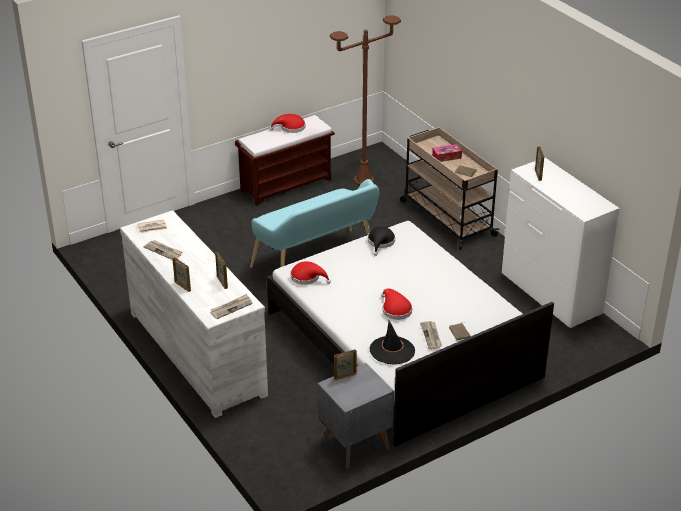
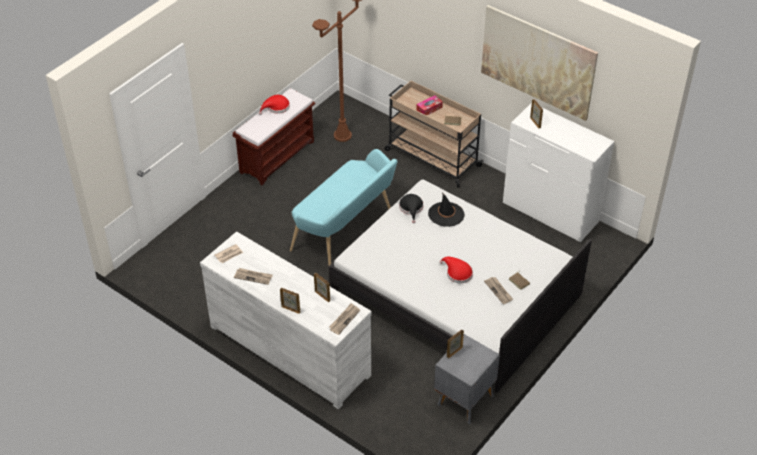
camera: 20 degrees left, 10 degrees up
(307, 277) = (368, 260): red hat -> none
(392, 350) = (474, 314): black hat -> black hat (446, 214)
(552, 106) = (537, 62): none -> picture

